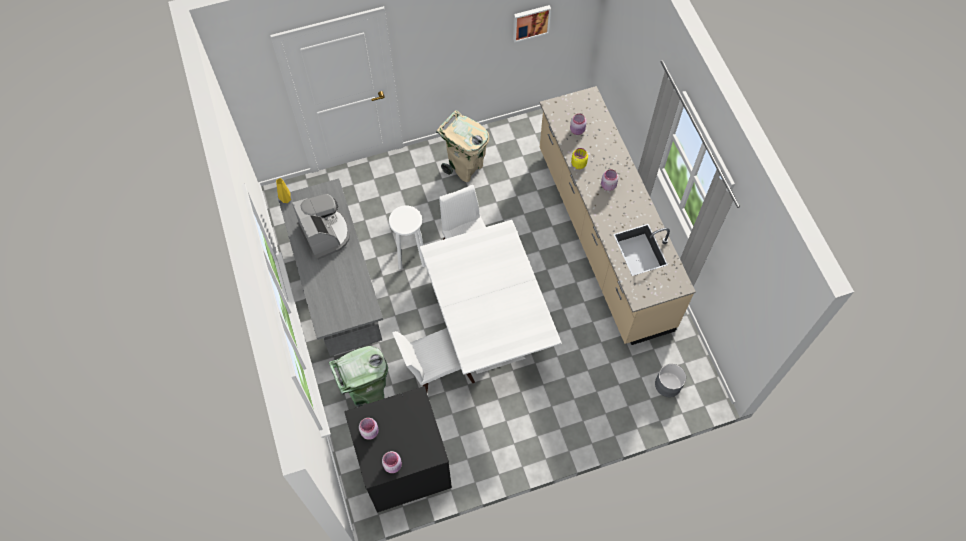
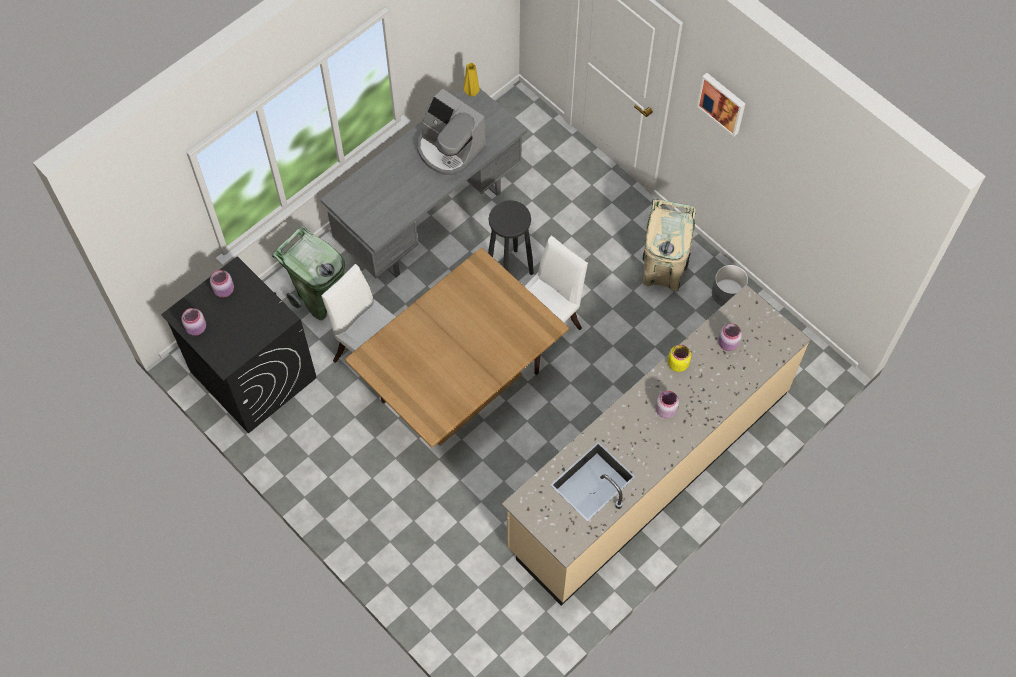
camera: 65 degrees right, 0 degrees up
(325, 233) = (449, 149): coffee machine -> coffee machine turned 90 degrees clockwise
(411, 256) = (509, 269): white stool -> black stool
(488, 327) = (460, 389): white dining table -> brown dining table
(530, 22) = (817, 205): picture -> picture (722, 103)
(668, 384) = (483, 623): grey planter -> grey planter (727, 293)

